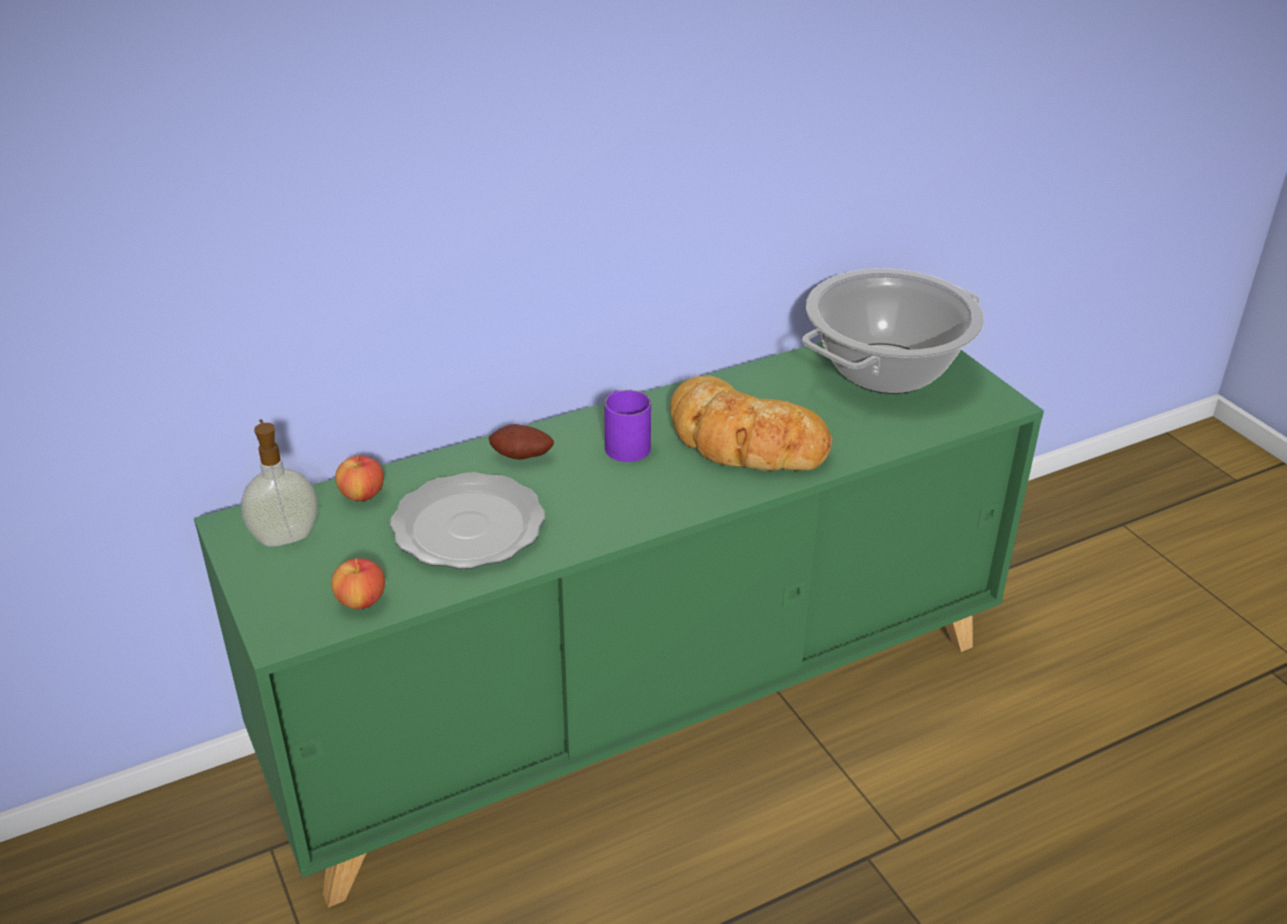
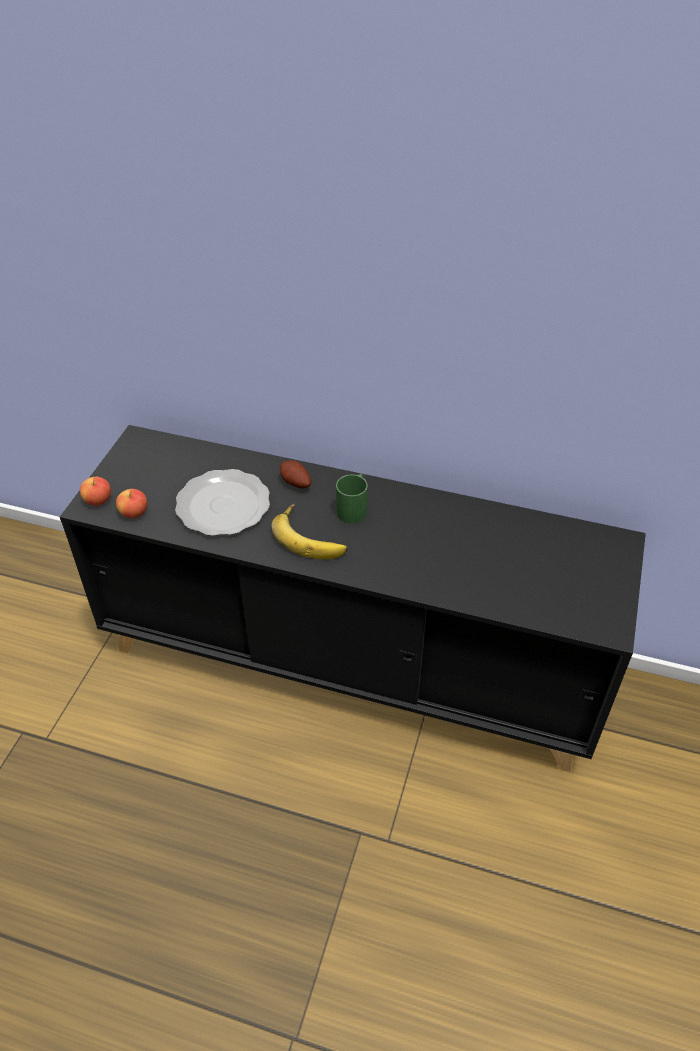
camera: 45 degrees right, 10 degrees up
(285, 536) = (148, 458): soap dispenser -> none
(362, 494) = (203, 457): apple -> apple (98, 500)
(620, 495) = (311, 536): none -> banana
(624, 443) = (354, 507): purple mug -> green mug
(643, 704) = (351, 662): green cabinet -> black cabinet
(743, 440) = (417, 548): bread -> none
(886, 370) = (567, 558): cooking pot -> none

